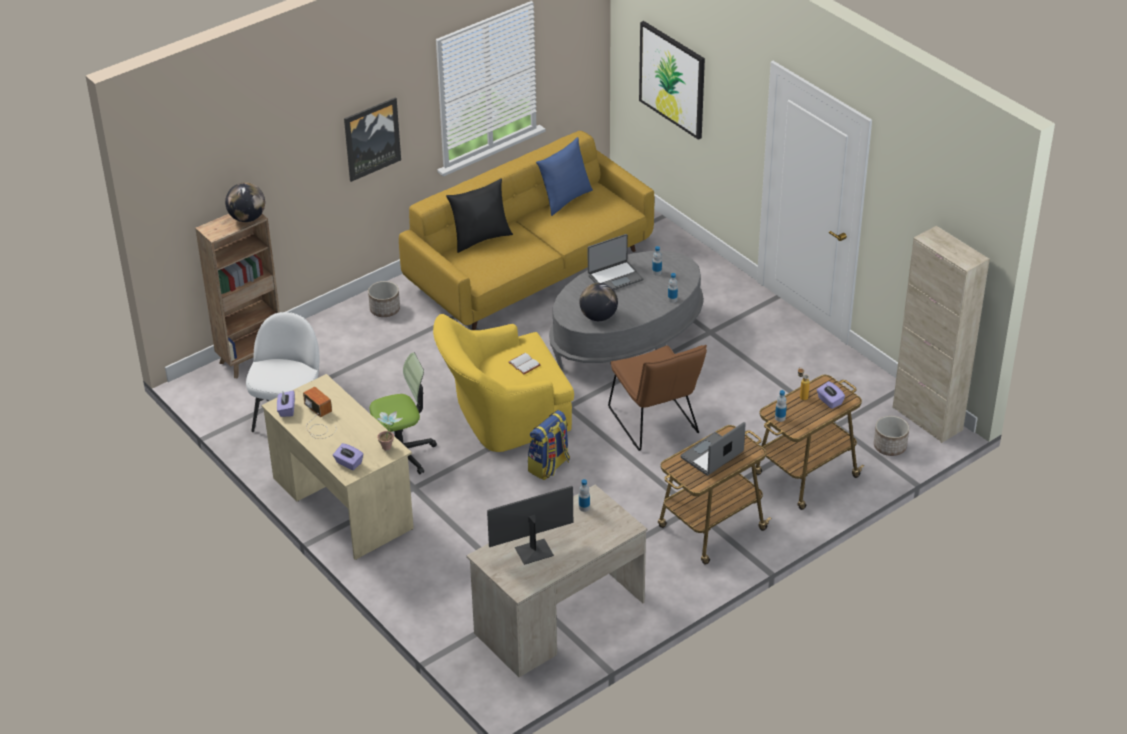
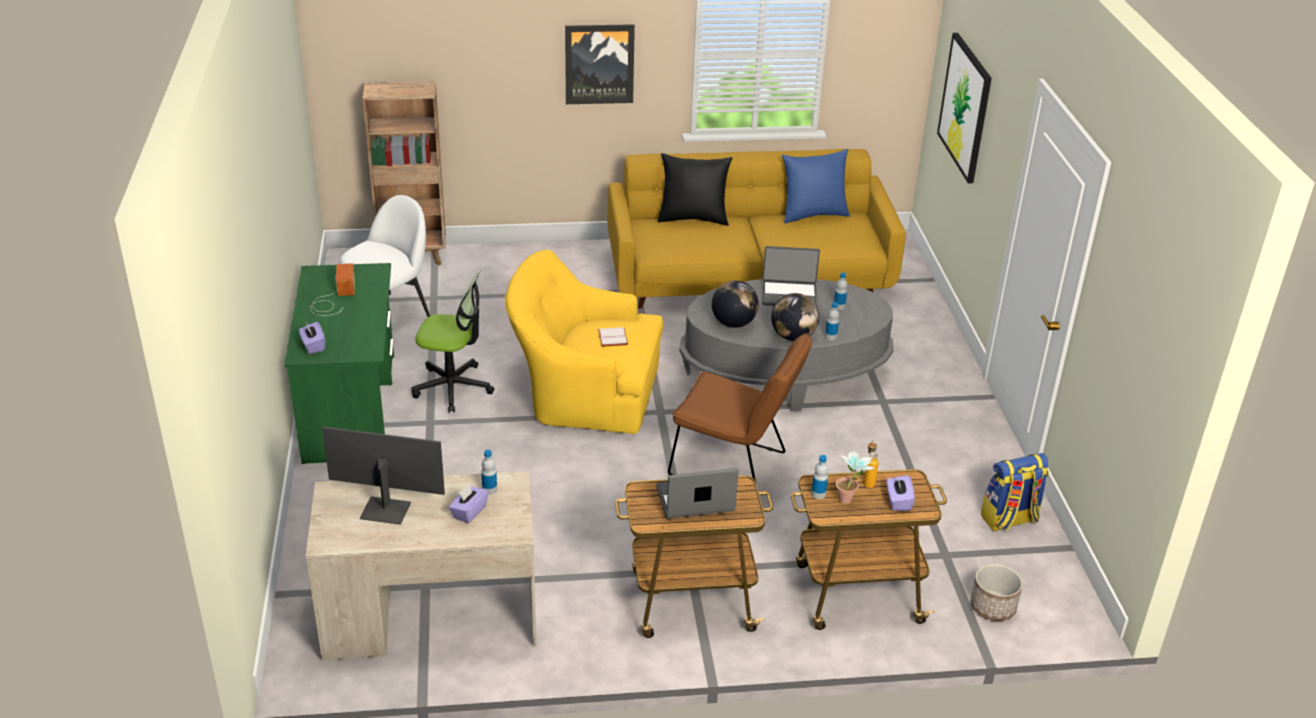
camera: 30 degrees right, 5 degrees down
(247, 218) = (417, 90): globe -> globe (793, 336)
(286, 410) = (317, 278): purple tissue box -> purple tissue box (469, 512)
(342, 503) = (350, 407): beige desk -> green desk
(385, 309) = (575, 261): planter -> none
(390, 446) = (369, 347): potted plant -> potted plant (850, 500)
(549, 466) = (581, 460): backpack -> backpack (1009, 520)
(656, 424) = (735, 467): brown chair -> brown chair turned 75 degrees counterclockwise
(927, 419) = (1069, 596): beige cabinet -> none

